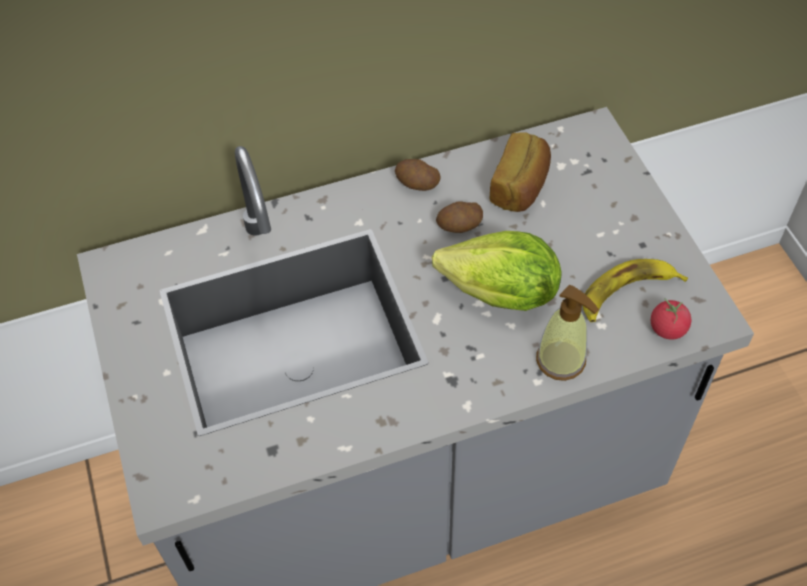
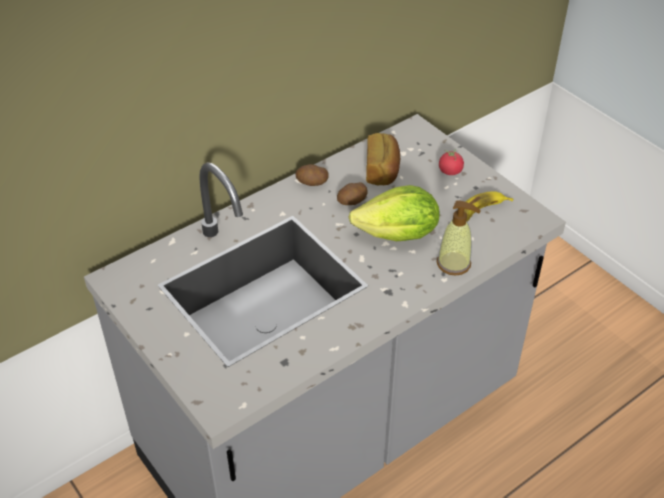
camera: 20 degrees left, 10 degrees down
(667, 328) = (512, 231): tomato -> tomato (450, 171)

